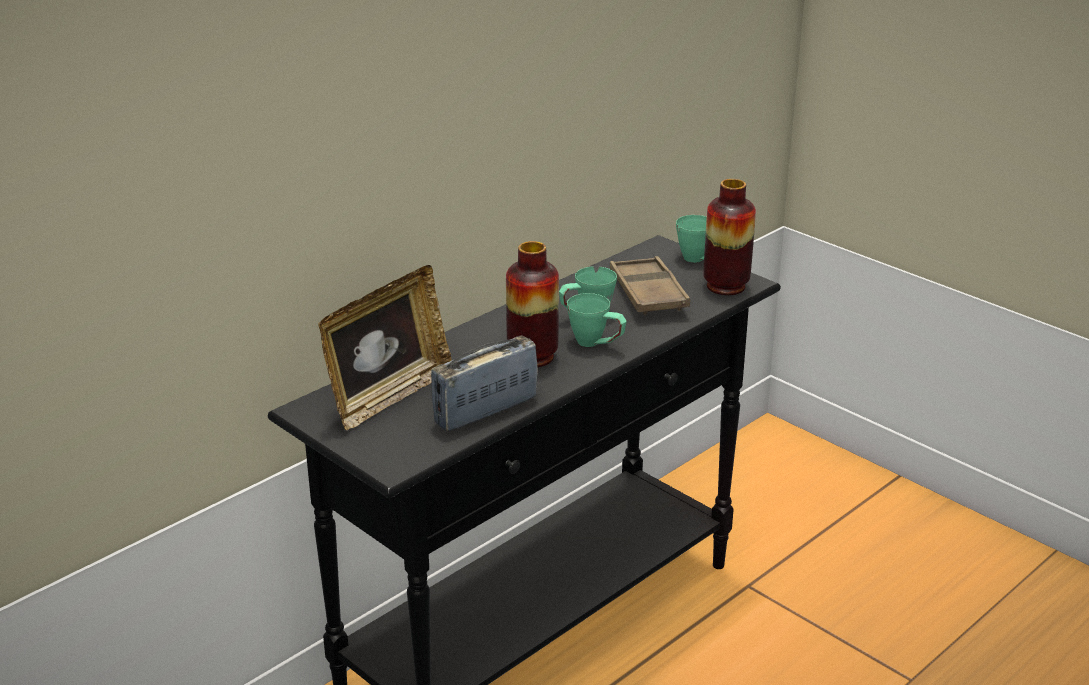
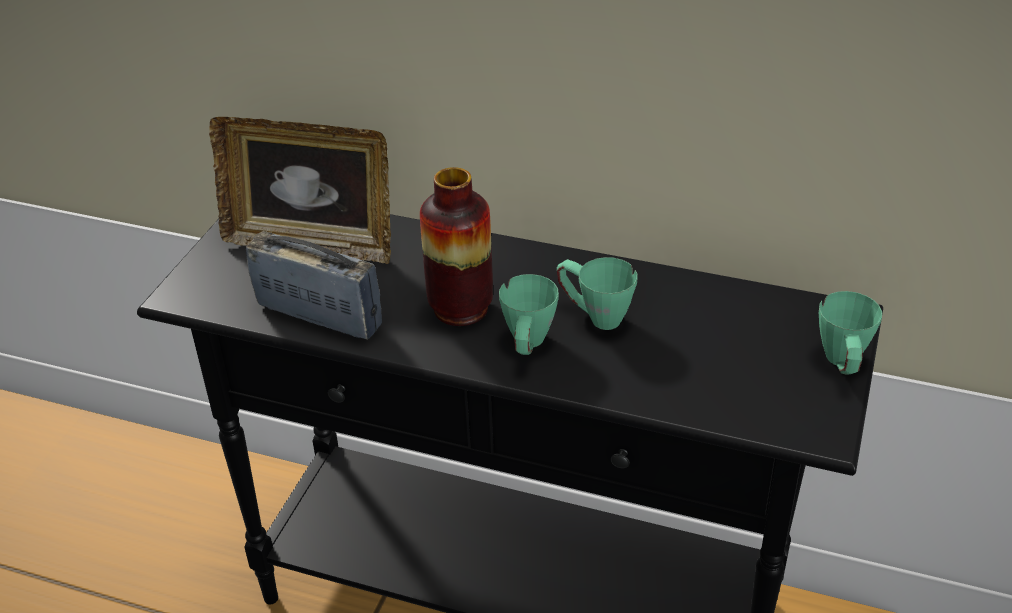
camera: 65 degrees right, 10 degrees up
(648, 293) = (698, 347): brown tray -> none
(726, 286) = (787, 413): vase -> none

